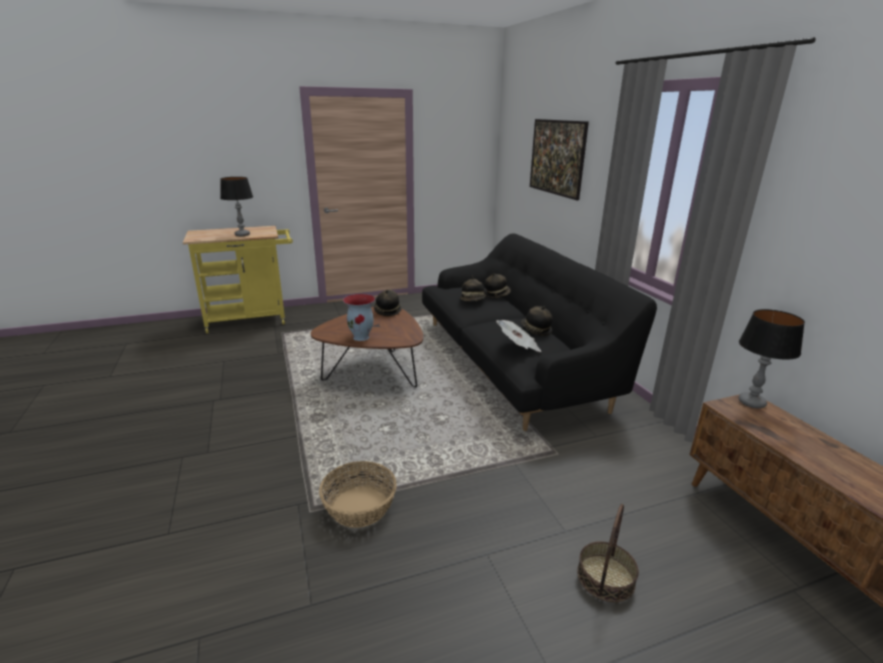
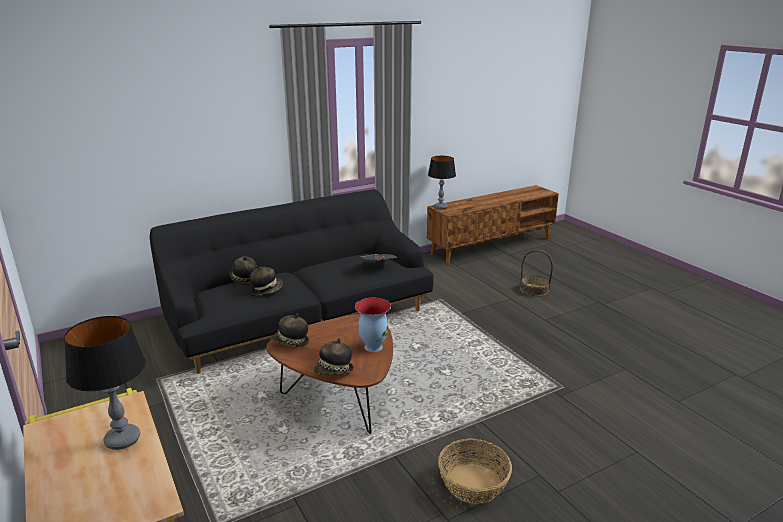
camera: 100 degrees left, 0 degrees up
(360, 507) = (542, 367): basket -> basket (473, 483)
(535, 330) = (341, 261): hat -> hat (334, 371)
(555, 175) = (175, 143): picture -> none

